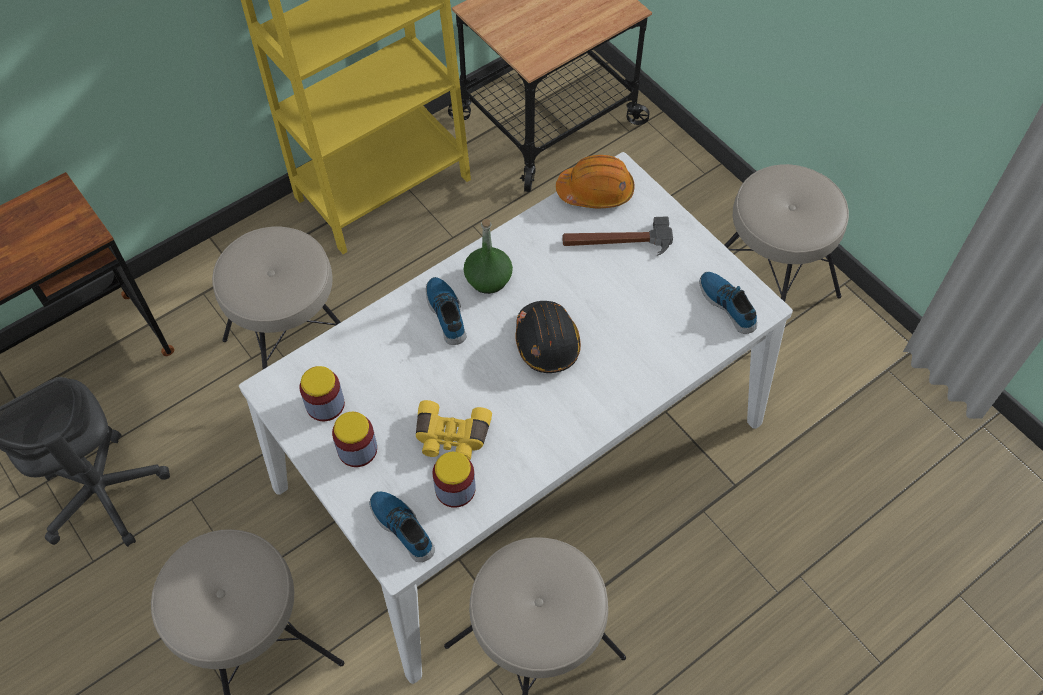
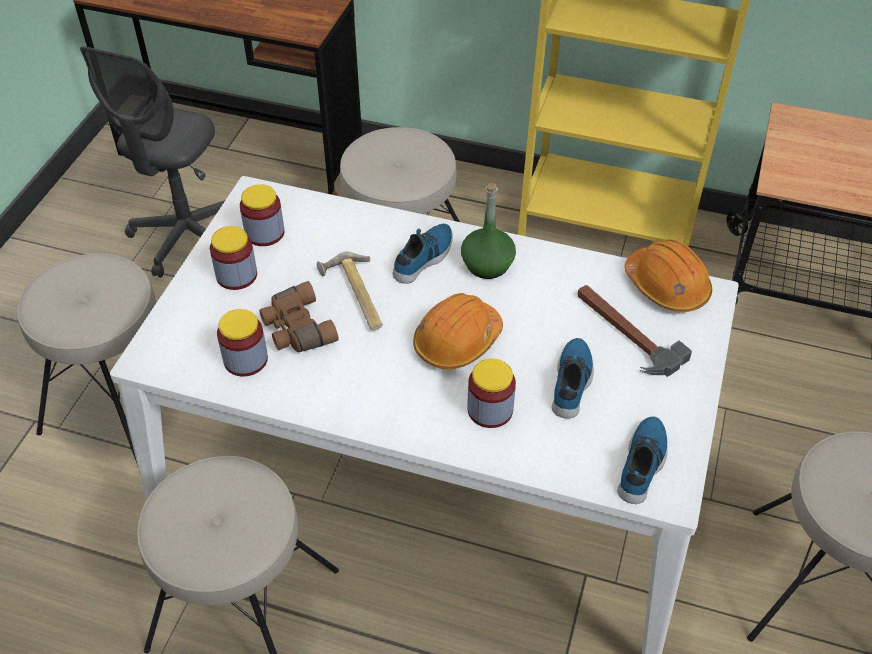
camera: 55 degrees right, 10 degrees down
(403, 527) = (182, 345): shoe -> shoe (573, 382)
(449, 380) = (355, 296): none -> hammer
(451, 438) = (296, 329): yellow binoculars -> brown binoculars
(547, 342) = (457, 341): black hard hat -> orange hard hat
(623, 360) = (490, 410): none -> jar

